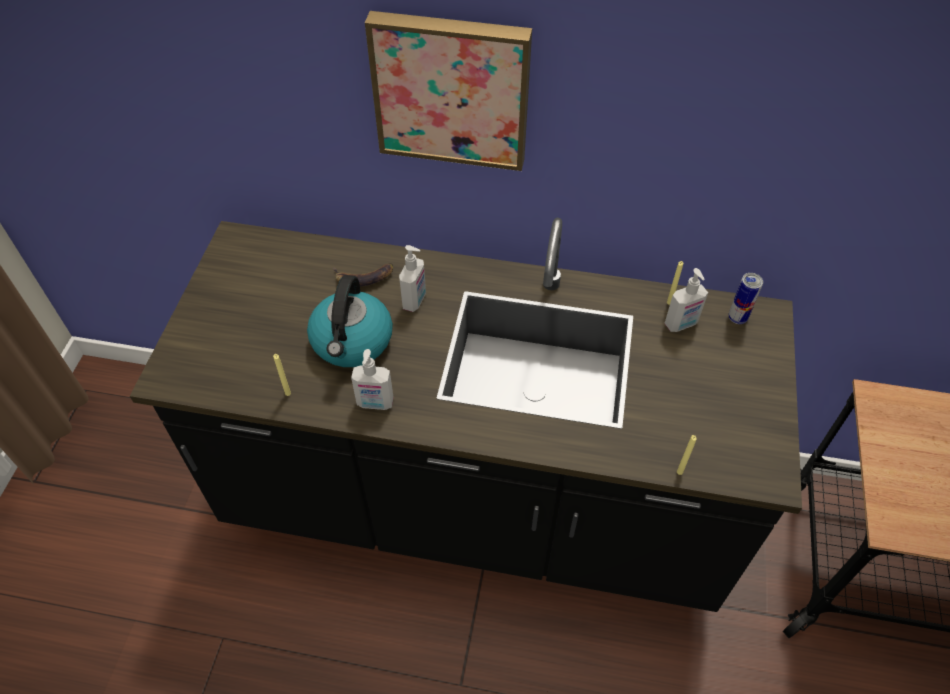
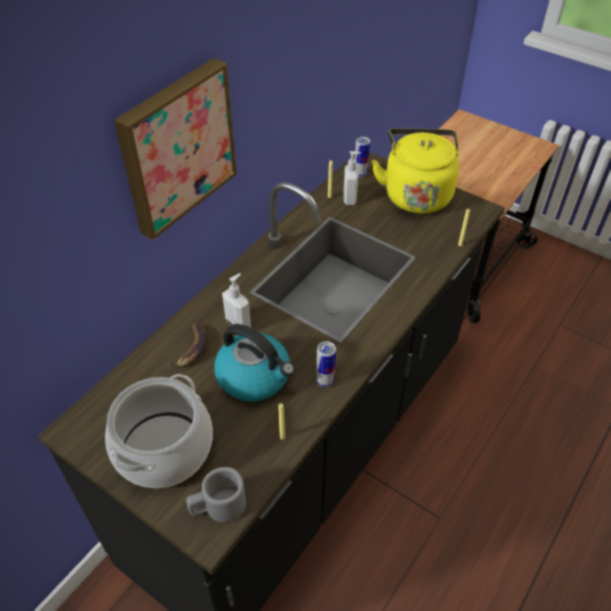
camera: 65 degrees left, 5 degrees down
(193, 374) = (217, 506): none -> grey mug
(240, 308) = (163, 448): none -> cooking pot
(375, 403) = (325, 381): soap dispenser -> can
(746, 391) = (416, 193): none -> yellow kettle

